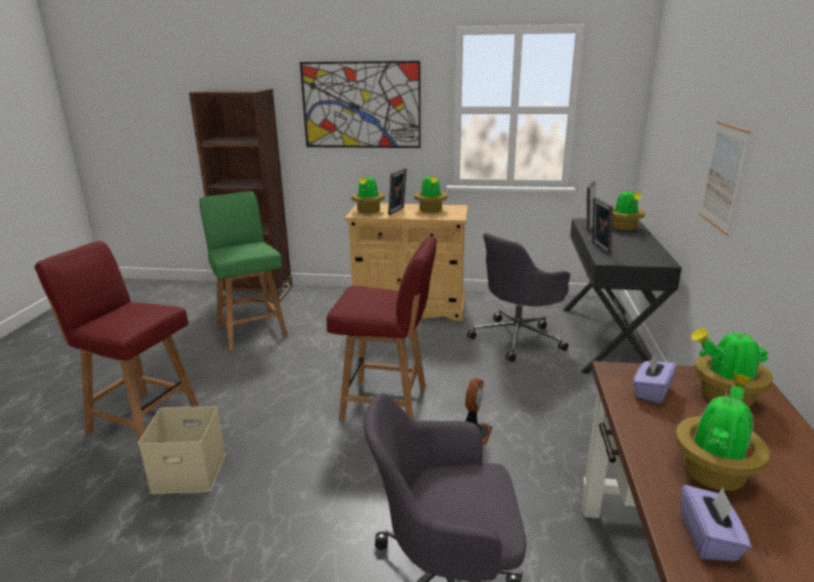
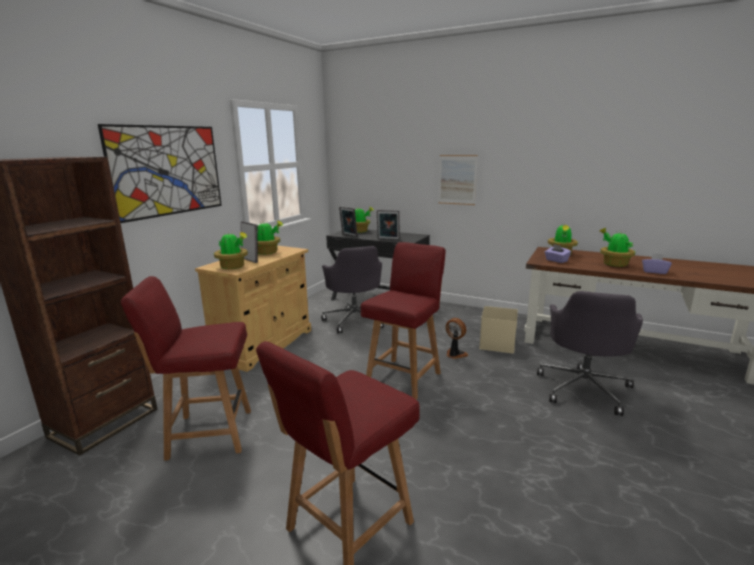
camera: 70 degrees left, 5 degrees down
(187, 473) = (460, 487): beige storage box -> beige storage box (498, 344)
(251, 331) = (208, 433): green chair -> red chair

